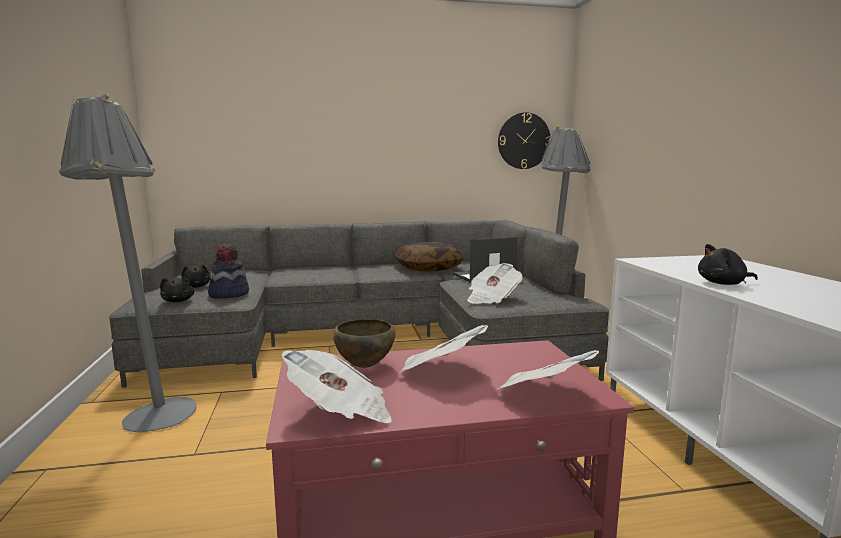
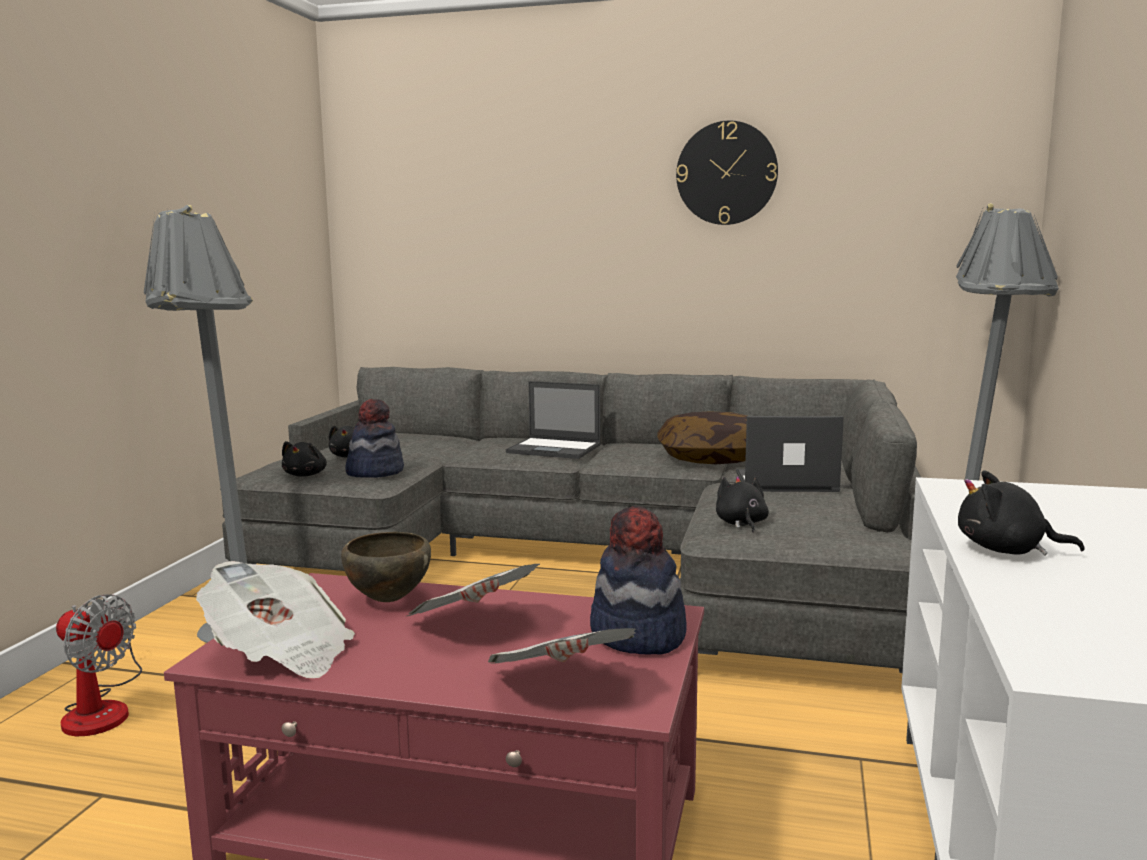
camera: 25 degrees right, 0 degrees up
(84, 499) = (102, 708): none -> fan
(332, 271) = (555, 449): none -> laptop
(492, 298) = (741, 524): newspaper -> black plush toy
(523, 141) = (937, 231): wall clock -> wall clock (726, 173)
(540, 360) = (637, 635): none -> hat

